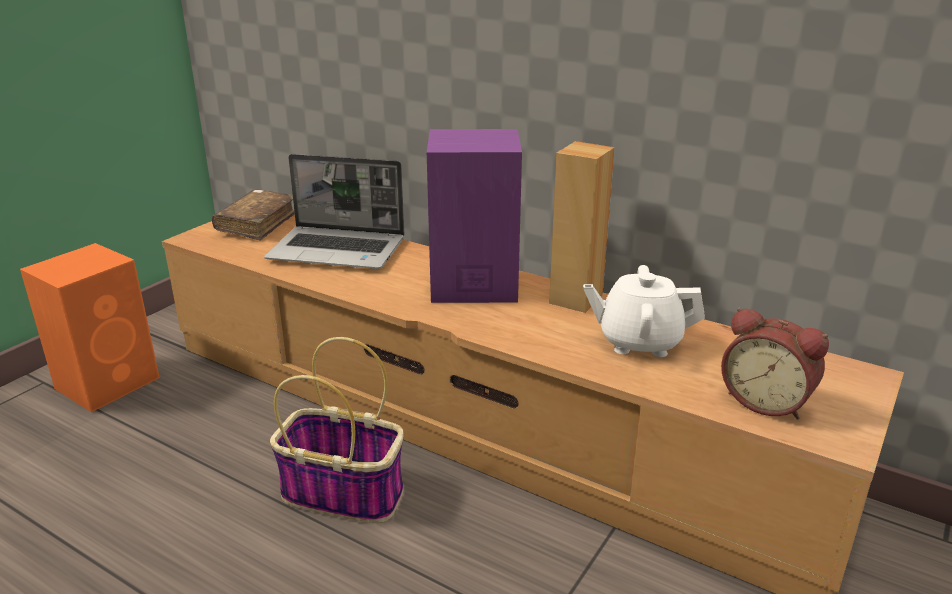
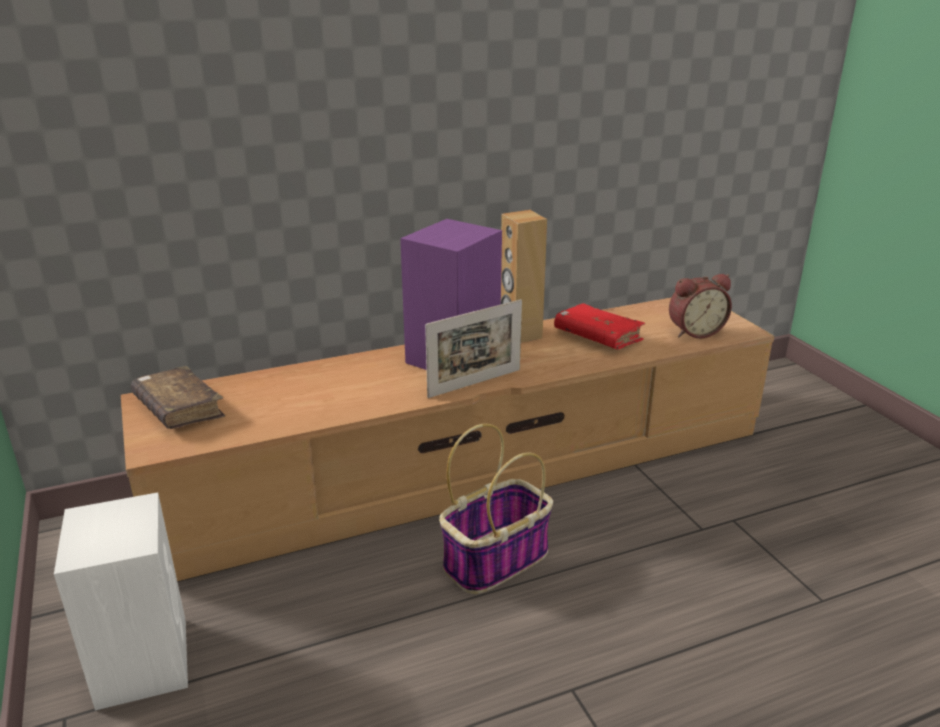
camera: 55 degrees left, 0 degrees up
(110, 382) = (143, 660): orange speaker -> white speaker
(339, 250) = (308, 388): laptop -> none
(435, 311) = (475, 383): none -> picture frame
(639, 342) = (597, 337): white teapot -> red book

